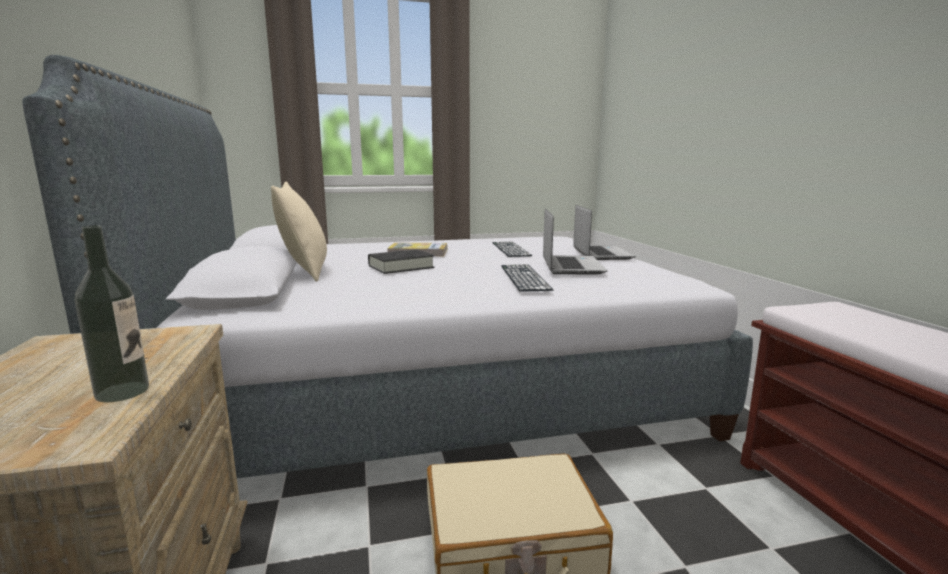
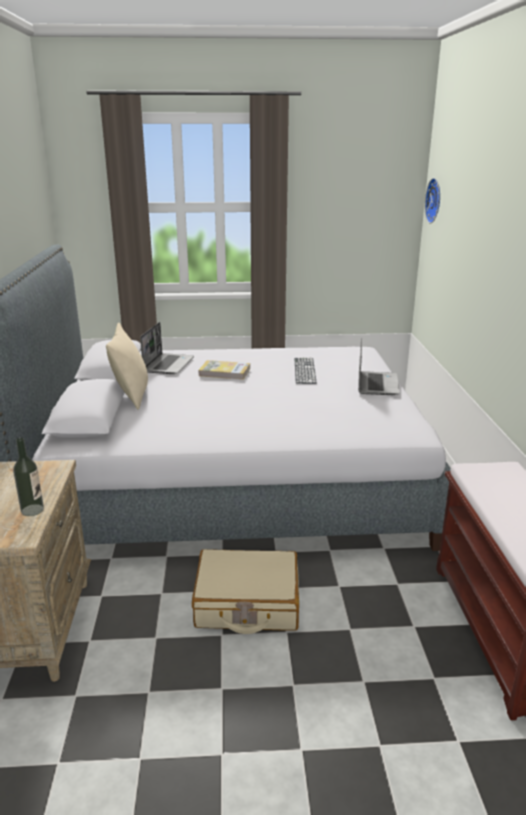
camera: 10 degrees right, 10 degrees up
(401, 267) = (203, 394): black book -> none
(524, 277) = (289, 417): keyboard -> none
(570, 266) = (334, 405): laptop -> laptop (168, 364)
(621, 82) = (435, 200): none -> wall clock

